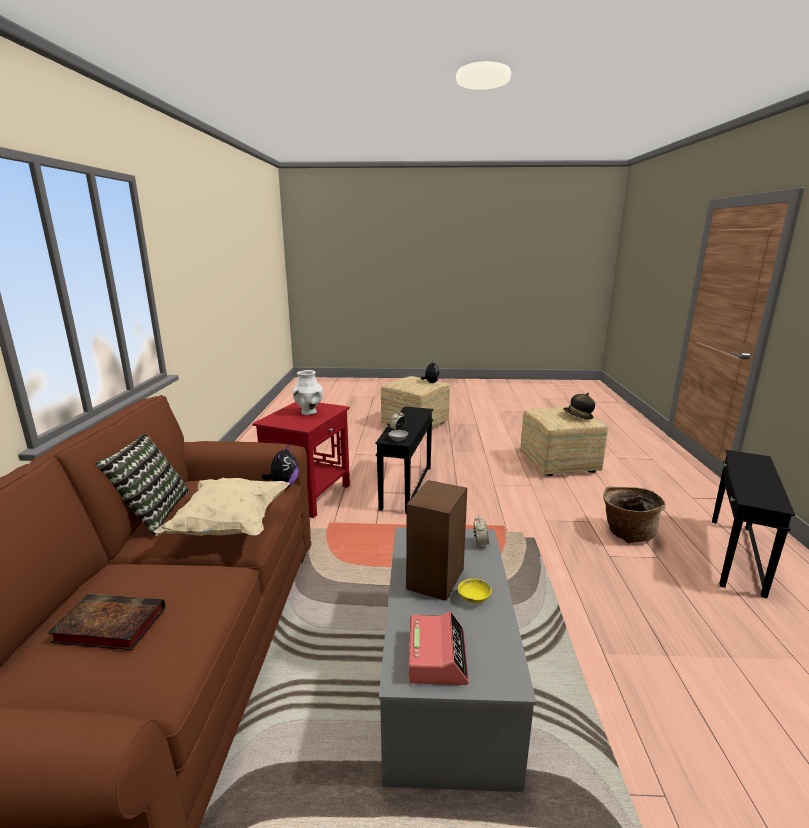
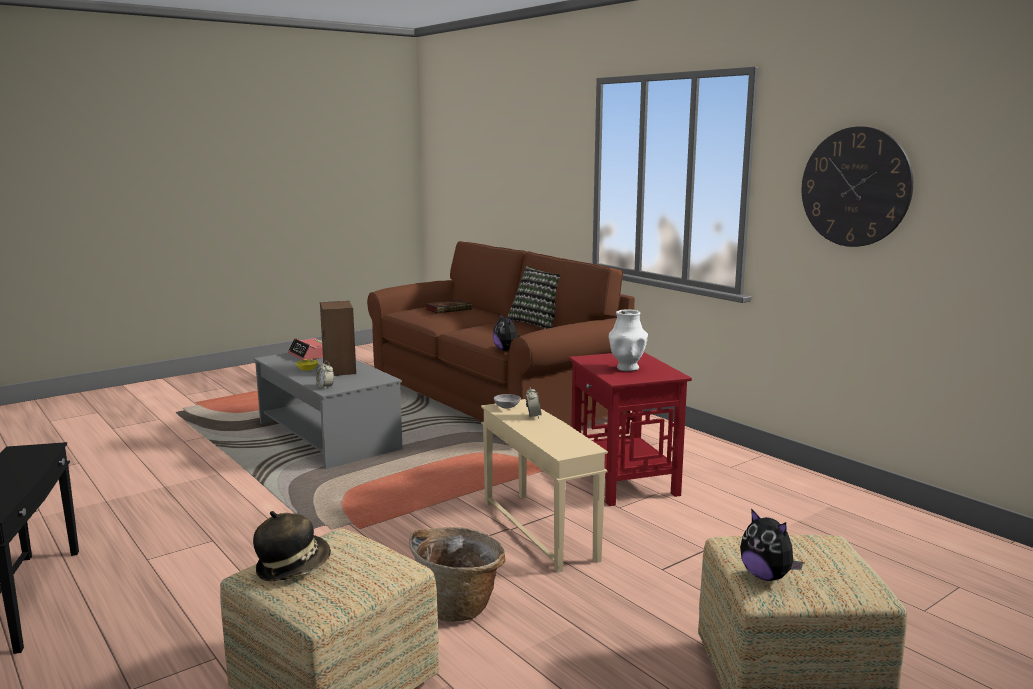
camera: 140 degrees right, 5 degrees down
(193, 273) = (855, 187): none -> wall clock
(230, 526) = (479, 329): beige pillow -> none
(406, 487) = (540, 529): black side table -> beige side table
(627, 533) = (185, 576): basket -> basket (458, 605)

